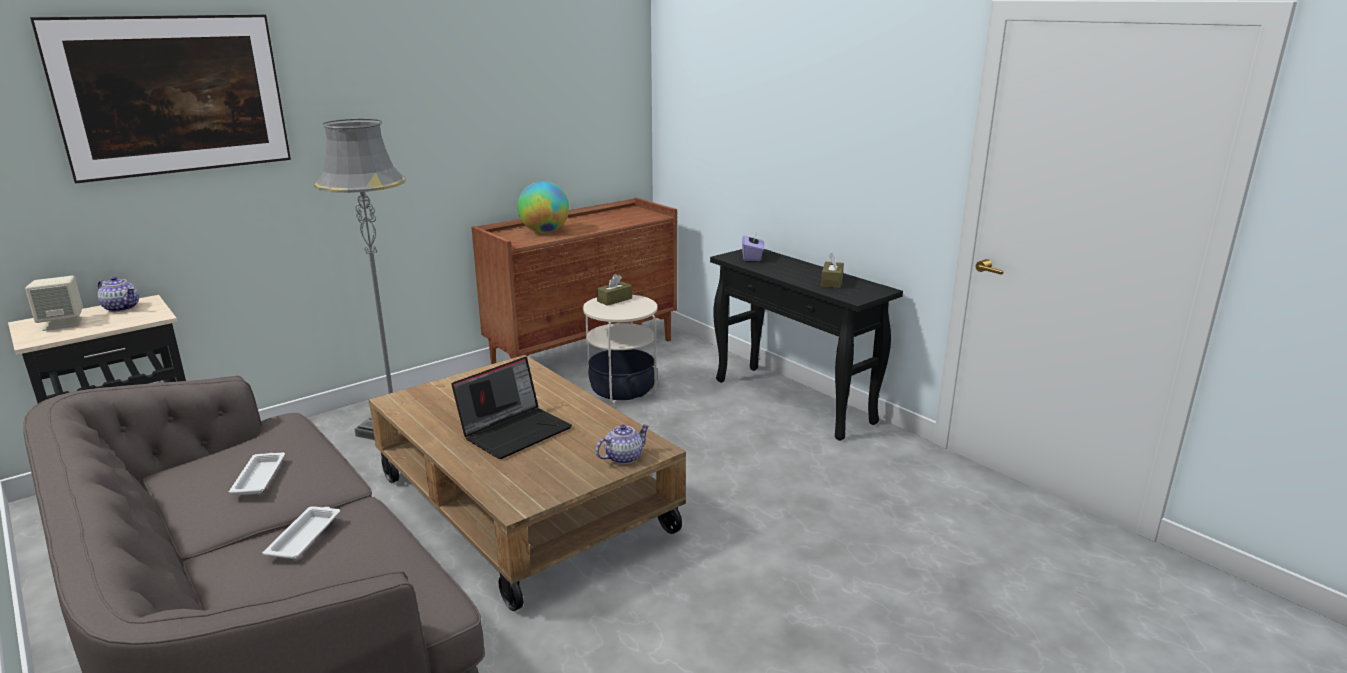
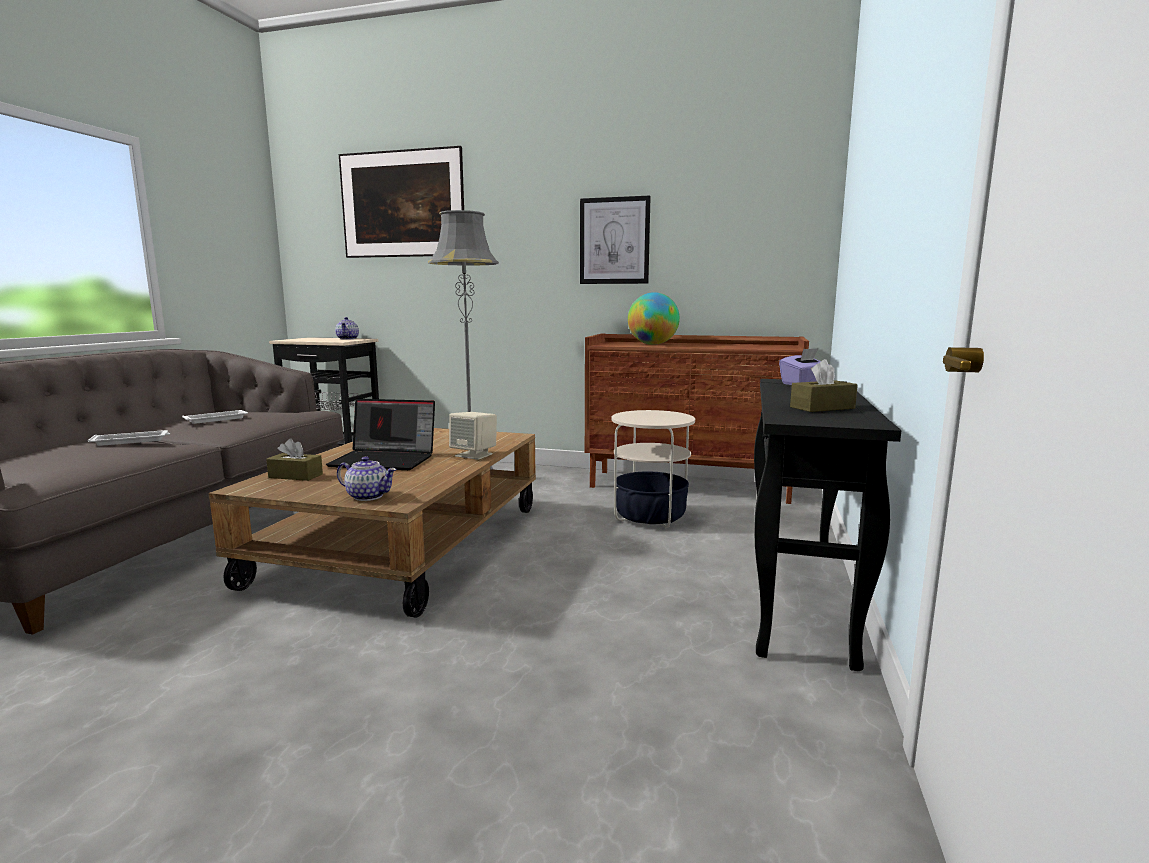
camera: 55 degrees right, 10 degrees down
(63, 323) = (314, 339): beige speaker -> beige speaker (474, 455)
(472, 126) = (614, 241): none -> picture
(614, 300) = (662, 413): brown tissue box -> brown tissue box (295, 476)

